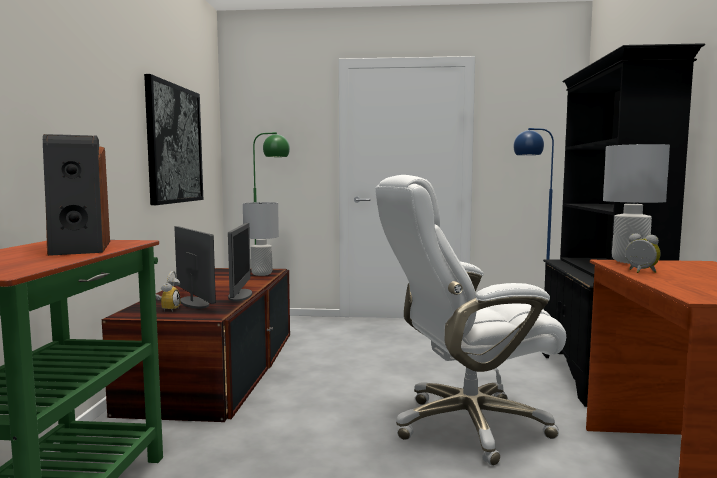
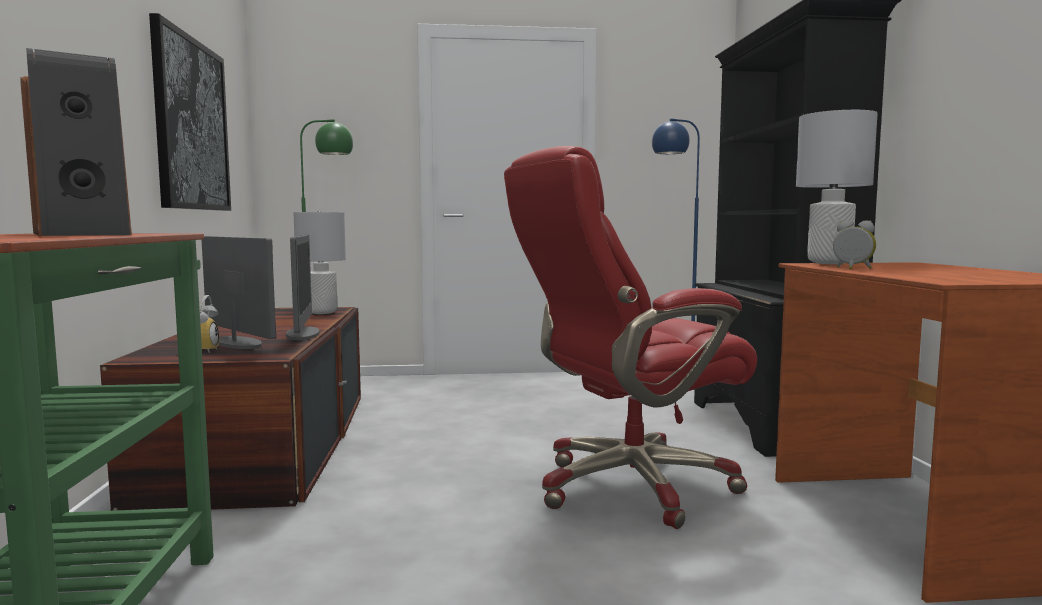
camera: 10 degrees left, 0 degrees up
(464, 426) = (626, 488): white office chair -> red office chair

